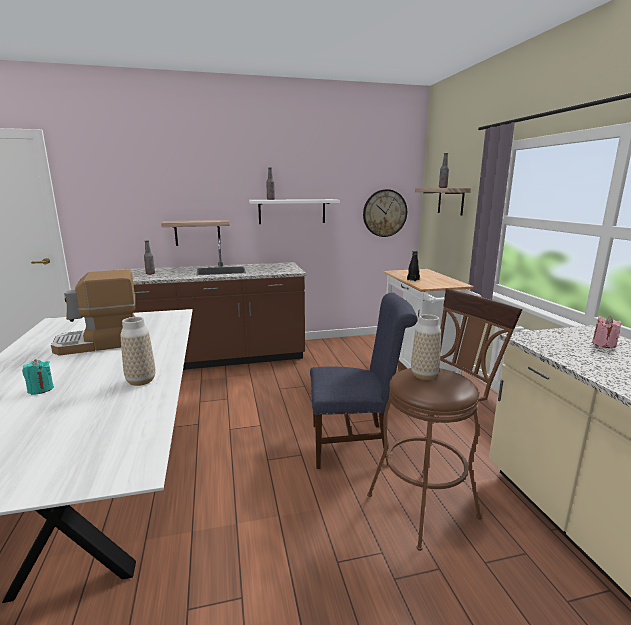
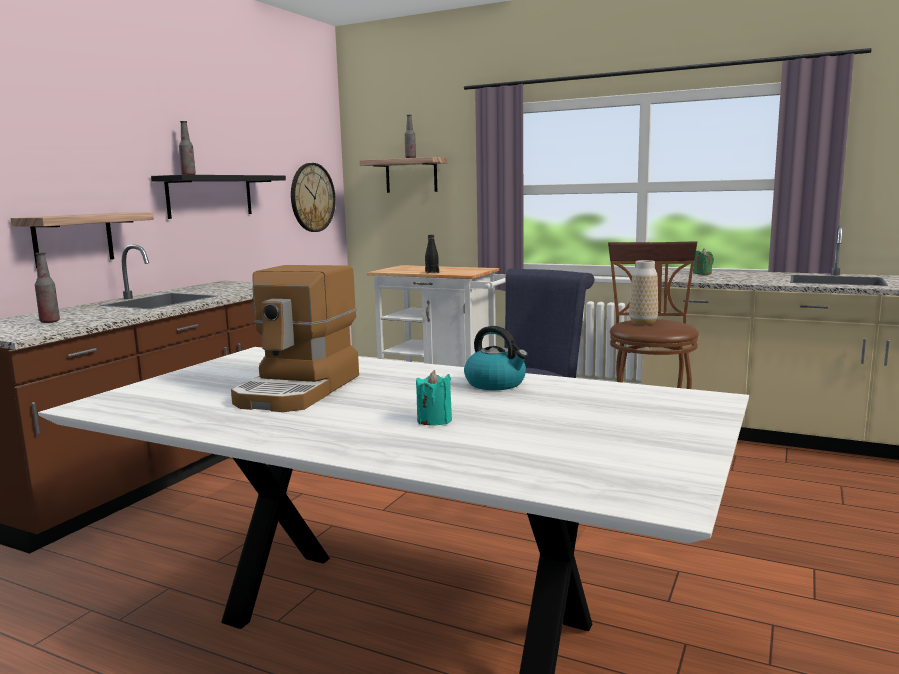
camera: 50 degrees left, 5 degrees down
(141, 381) = (496, 384): vase -> kettle
(292, 211) = (210, 196): white shelf -> black shelf
(603, 344) = (702, 273): pink candle -> green candle

